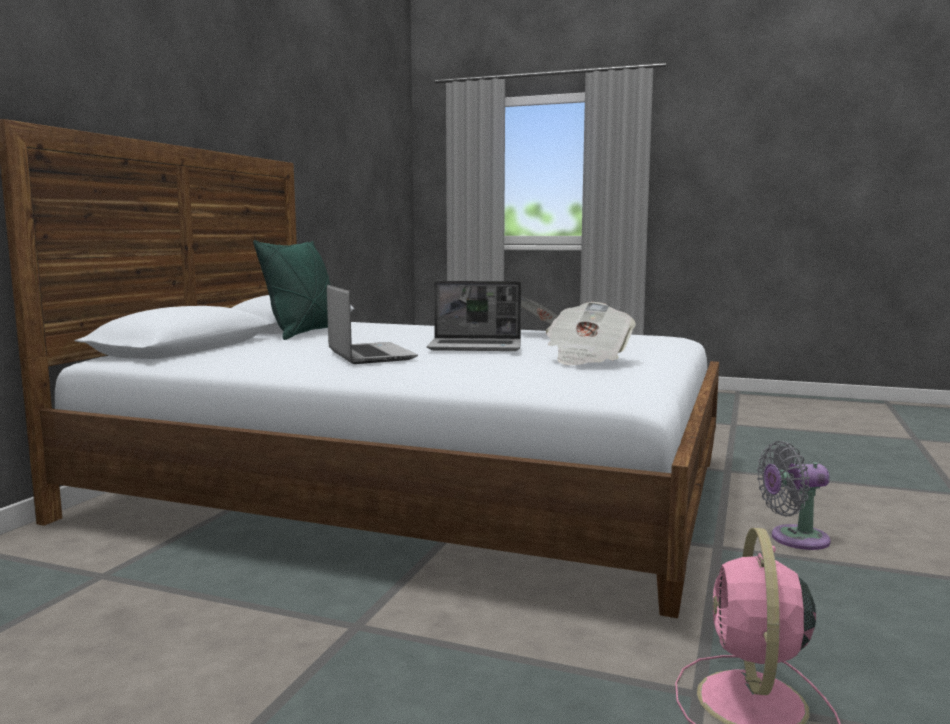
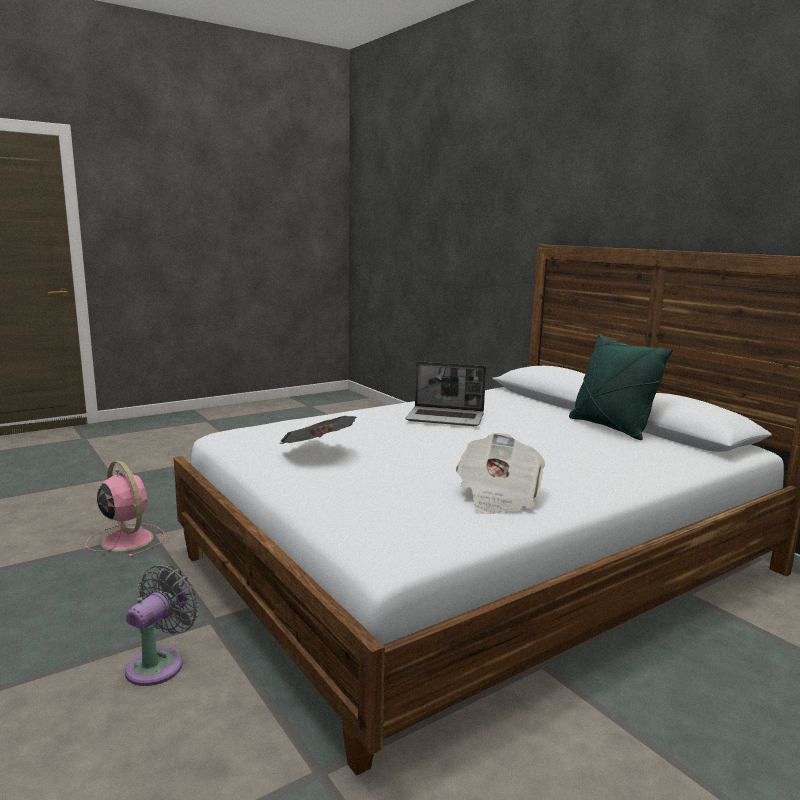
camera: 125 degrees right, 5 degrees up
(476, 347) = (437, 446): laptop -> none

